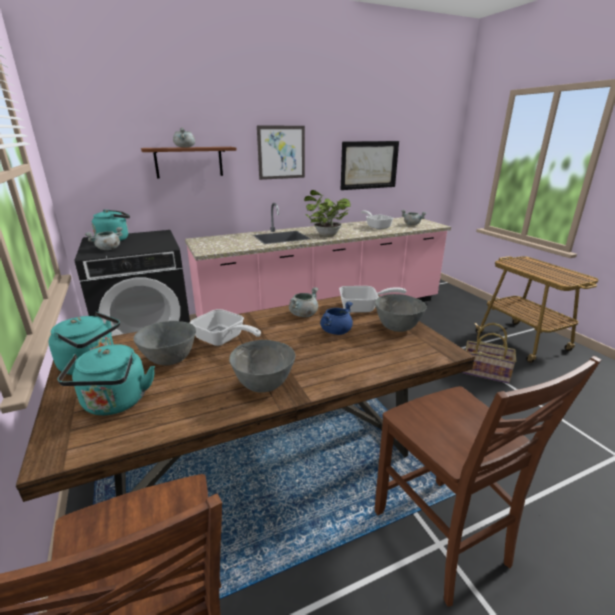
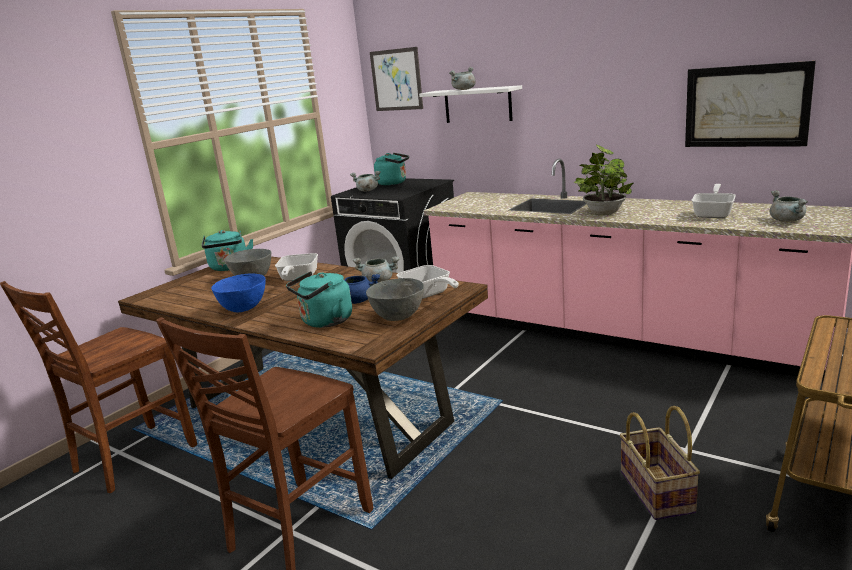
camera: 60 degrees right, 5 degrees down
(115, 403) = (192, 288): turquoise kettle -> turquoise kettle (324, 322)
(189, 162) = (477, 105): brown shelf -> white shelf
(263, 385) = (243, 309): grey bowl -> blue bowl
(281, 152) = (588, 90): picture -> picture (396, 80)

